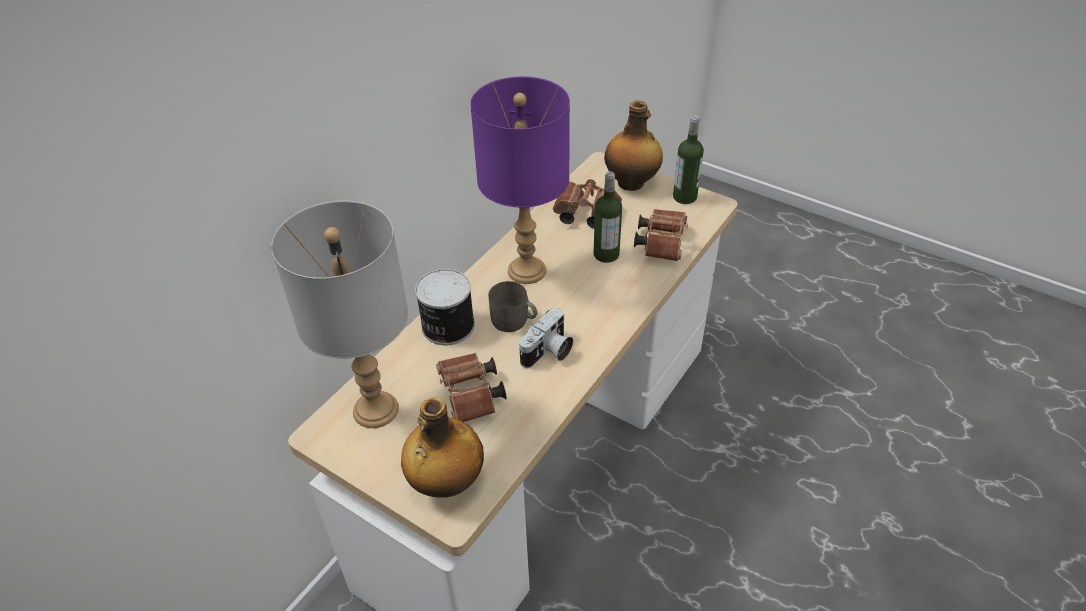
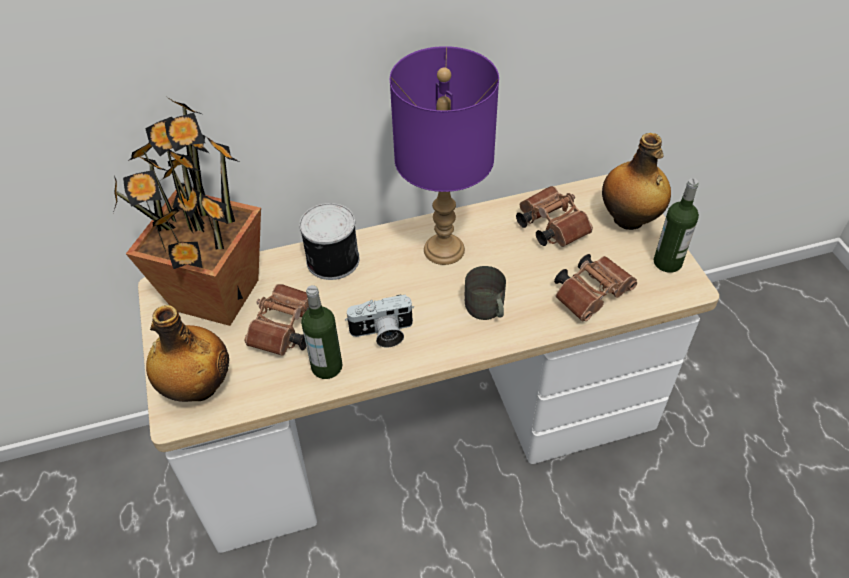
camera: 40 degrees right, 5 degrees up
(376, 409) = (215, 295): grey table lamp -> potted plant
(514, 321) = (385, 288): grey mug -> grey mug (486, 310)
(606, 254) = (528, 275): bottle -> bottle (327, 366)

